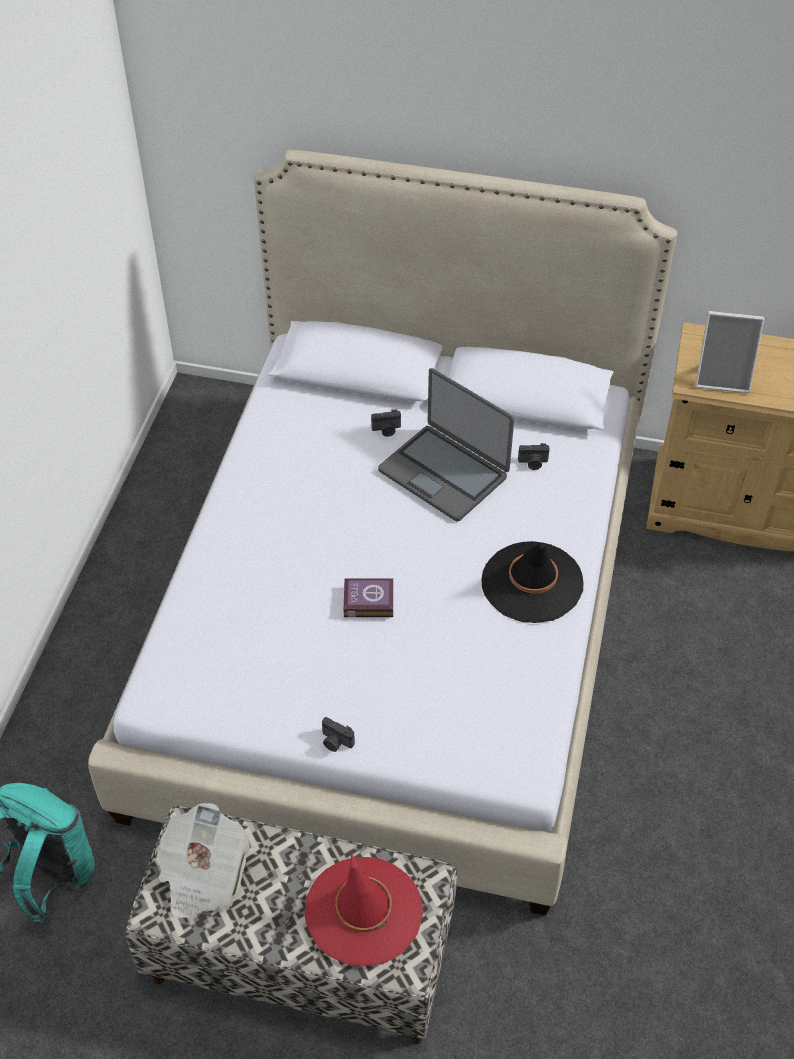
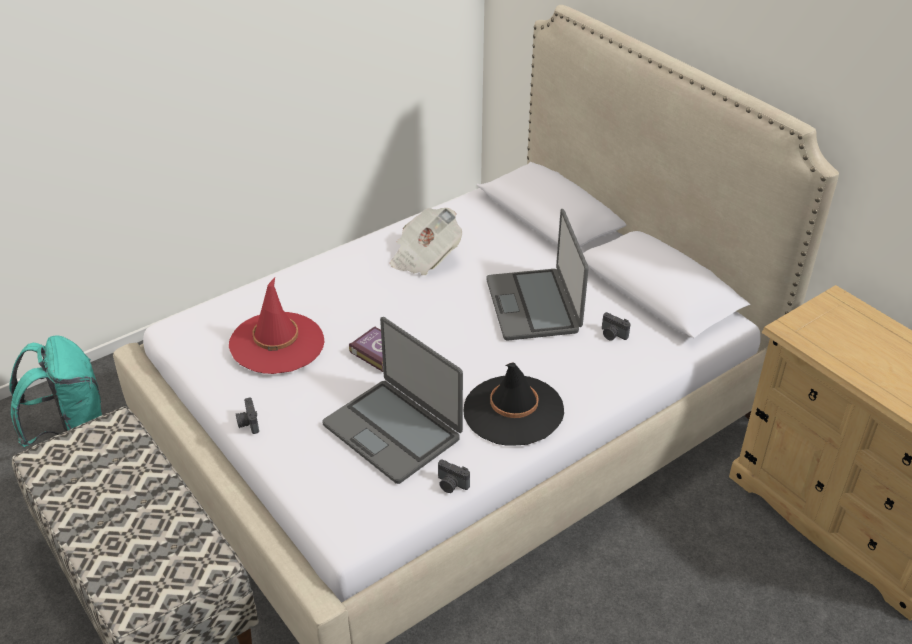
camera: 40 degrees right, 10 degrees down
(202, 874) = (89, 457): newspaper -> newspaper (424, 257)
(363, 911) = (150, 551): red hat -> red hat (277, 343)
(386, 430) = (524, 259): camera -> camera (451, 485)
(461, 664) = (393, 431): none -> laptop
(722, 377) = (826, 339): picture frame -> none

